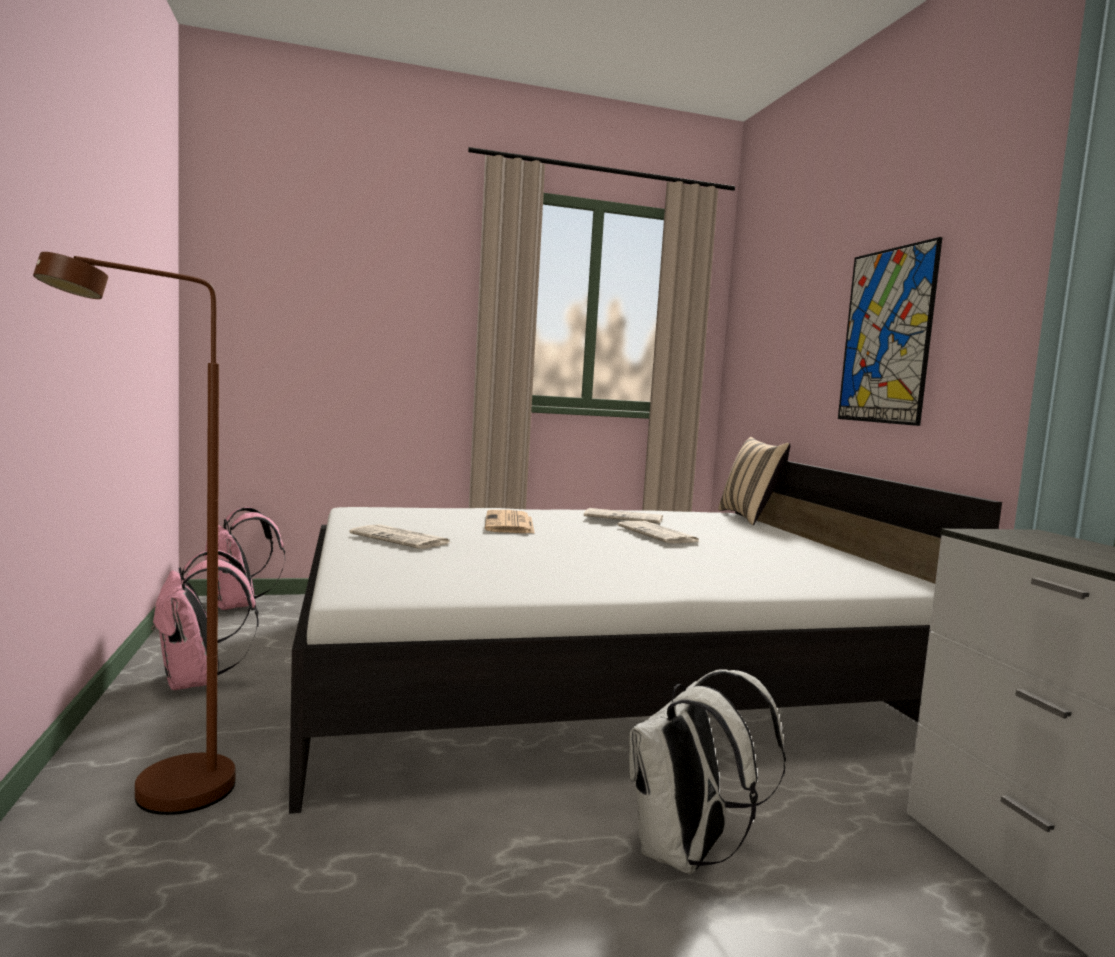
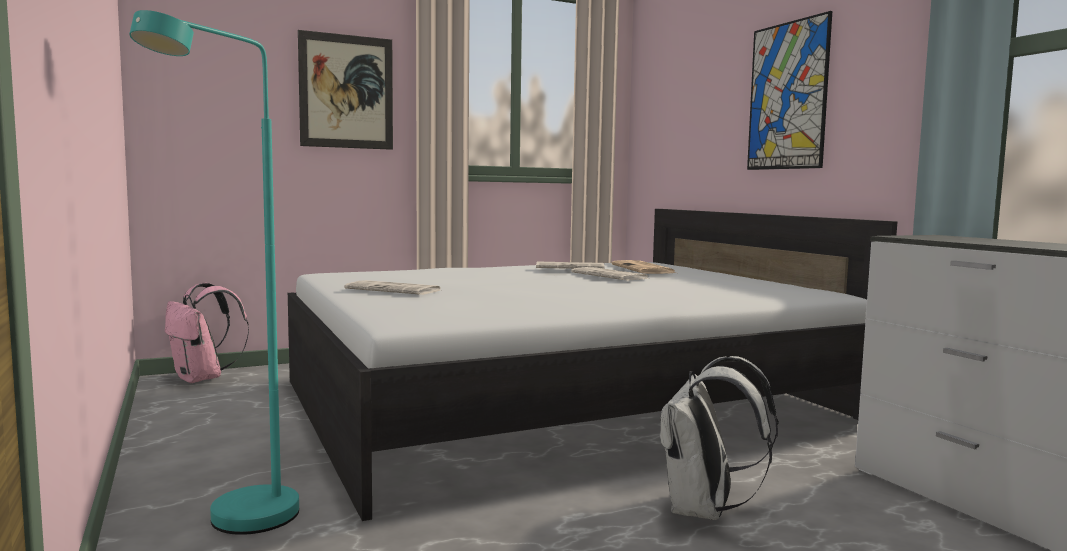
camera: 10 degrees left, 0 degrees up
(162, 802) = (239, 526): brown floor lamp -> turquoise floor lamp
(197, 681) = (207, 438): pink backpack -> none
(405, 314) = (346, 92): none -> picture
(510, 524) = (476, 276): newspaper -> newspaper (644, 269)
(749, 518) = (670, 263): beige pillow -> none

